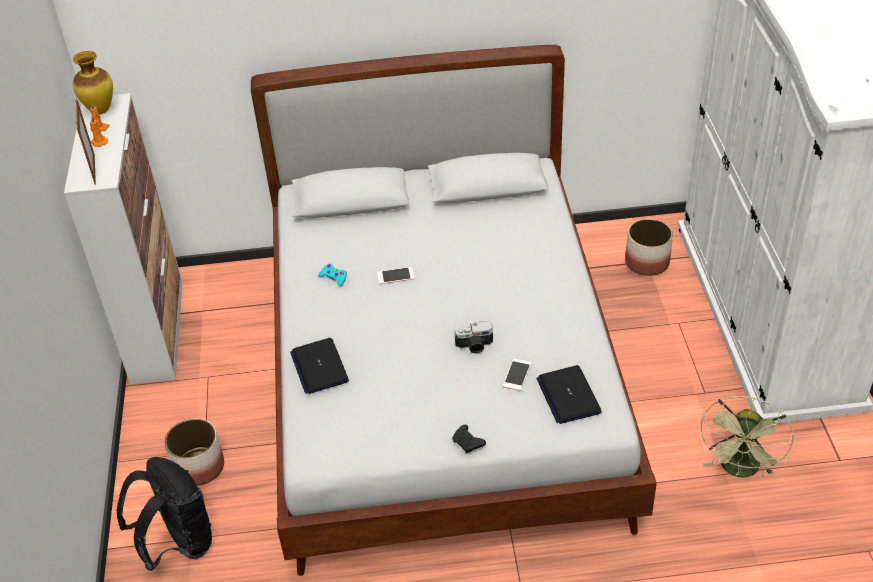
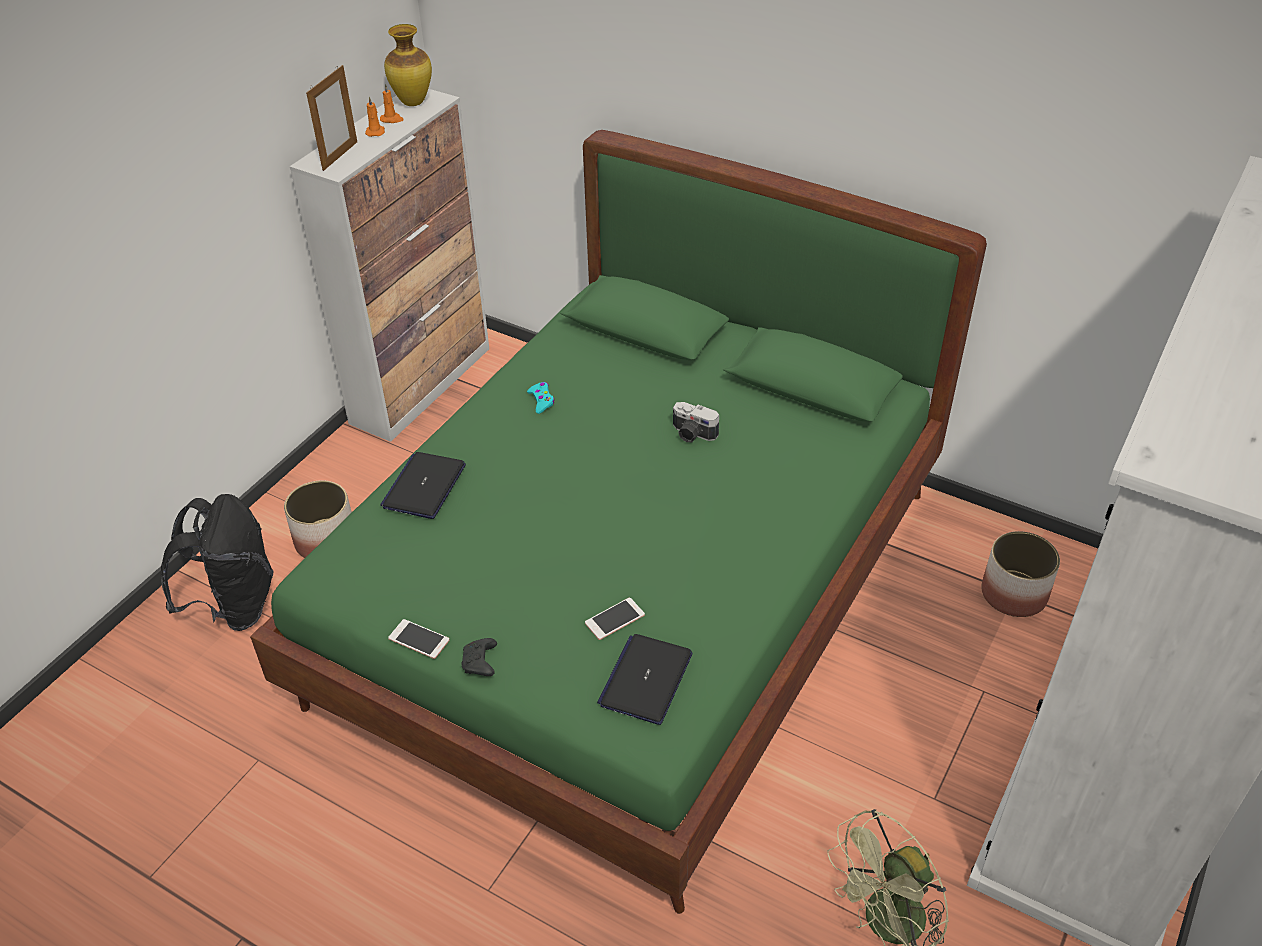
camera: 35 degrees right, 0 degrees up
(395, 276) = (603, 432): phone -> phone (419, 639)
(443, 384) = (635, 599): white bed -> green bed
(474, 346) = (604, 558): camera -> camera (692, 434)

